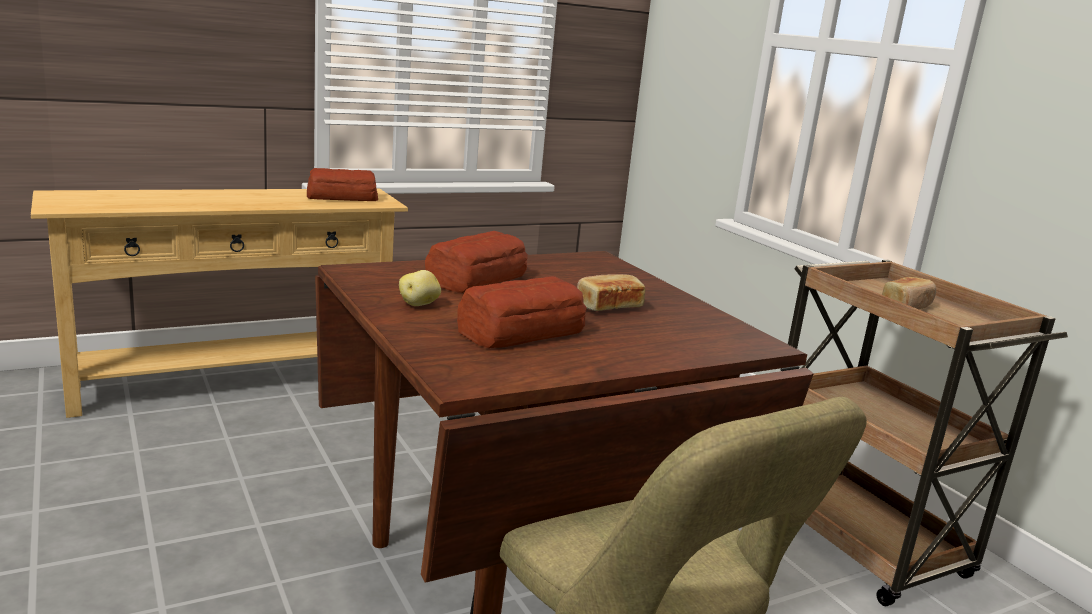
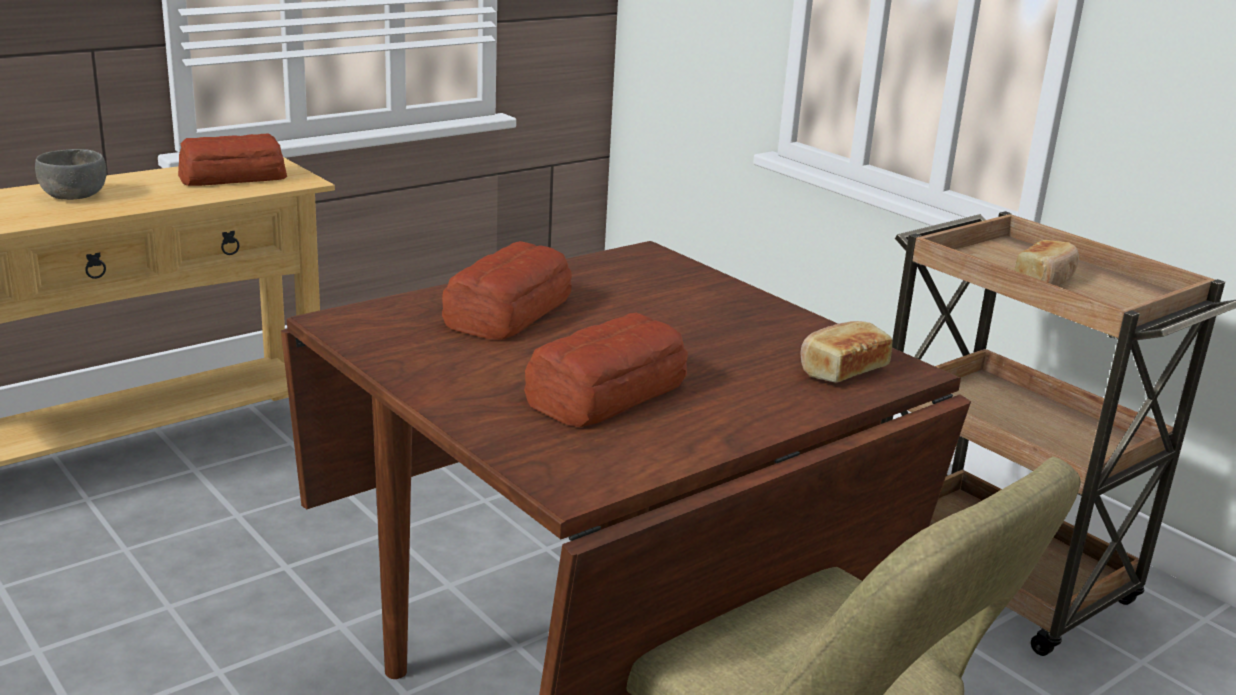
camera: 10 degrees left, 5 degrees up
(233, 197) = (74, 195): none -> grey bowl
(419, 304) = (457, 367): potato -> none
(608, 307) = (695, 337): bread -> bread (841, 370)

